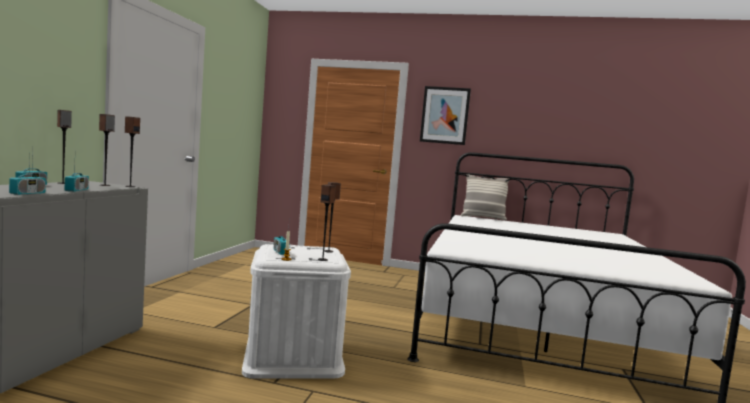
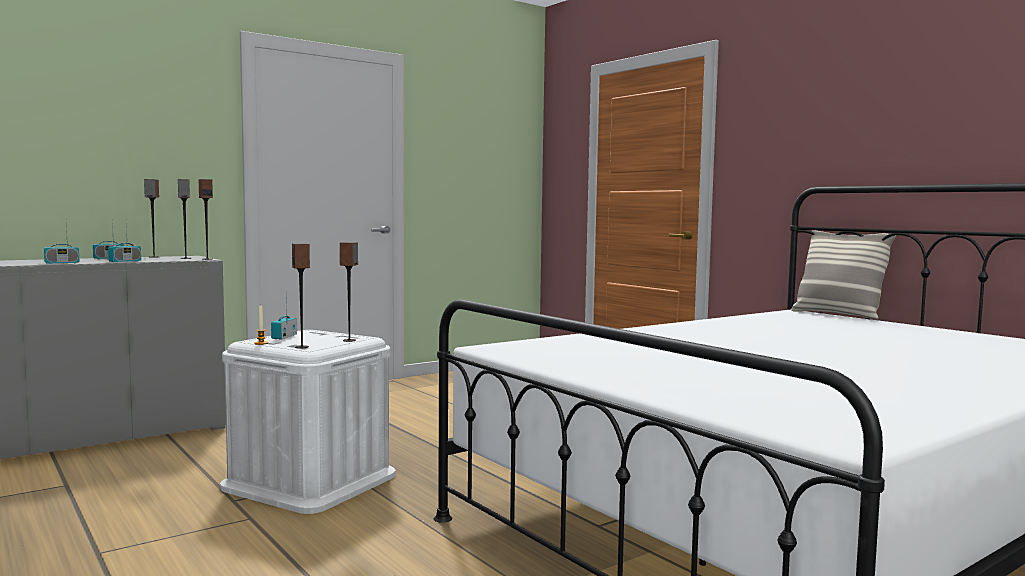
camera: 40 degrees right, 0 degrees up
(445, 115) = (776, 122): picture -> none

